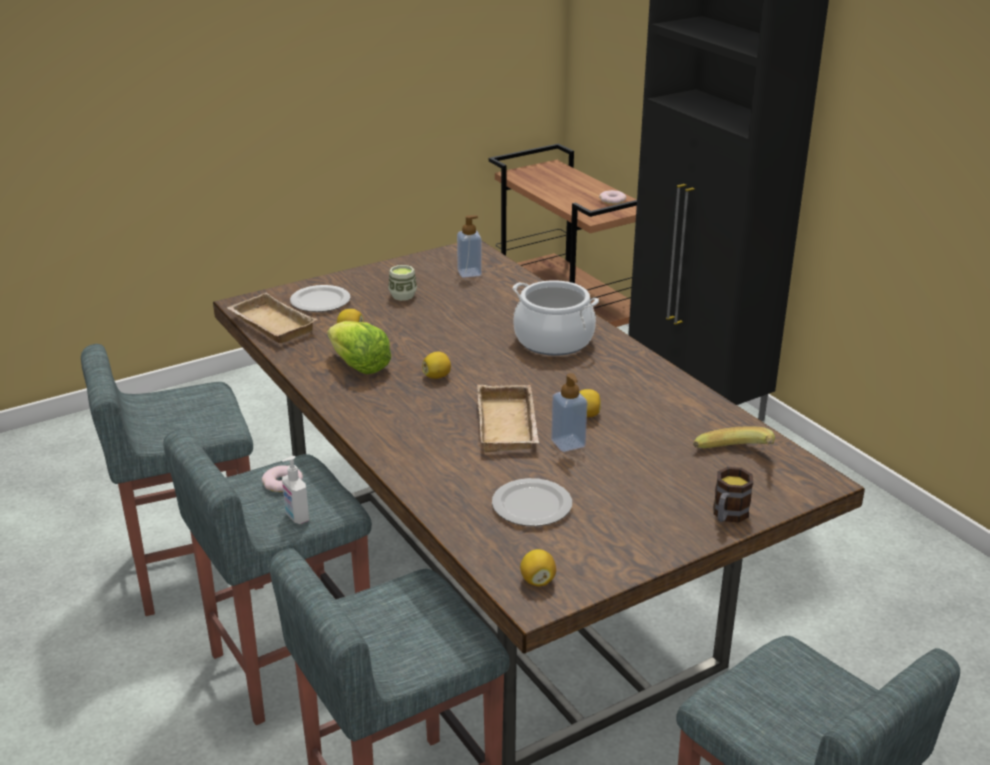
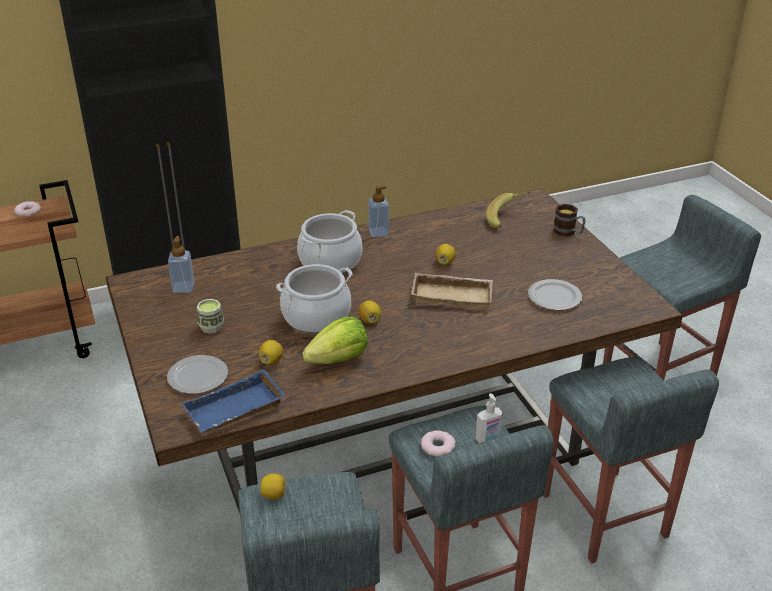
camera: 80 degrees left, 5 degrees up
(269, 325) = (234, 411): beige tray -> blue tray
(436, 345) = (316, 316): none -> cooking pot
(537, 580) = (633, 304): lemon -> lemon (274, 495)
(568, 443) = (480, 274): soap dispenser -> soap dispenser (378, 232)

